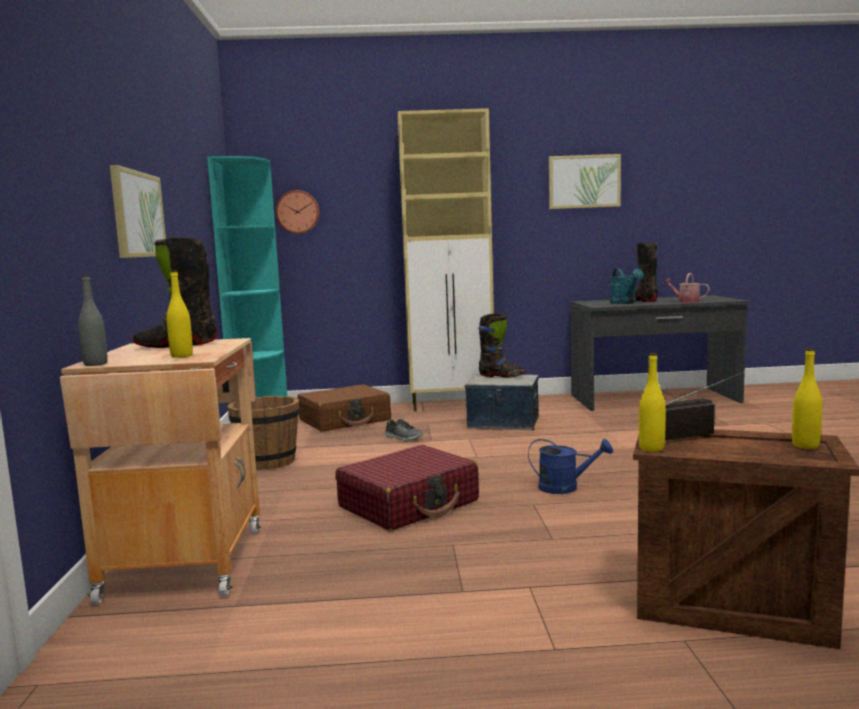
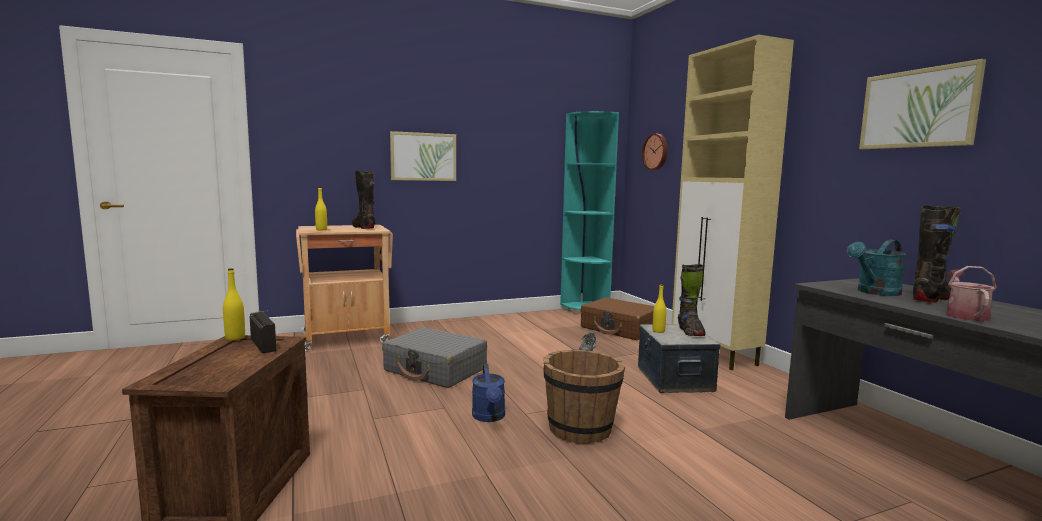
camera: 70 degrees right, 0 degrees up
(95, 364) = (305, 226): grey bottle -> none
(268, 462) = (505, 326): brown bucket -> brown bucket (581, 429)
(409, 504) = (435, 370): red suitcase -> grey suitcase
(805, 445) = (204, 377): yellow bottle -> yellow bottle (658, 331)

